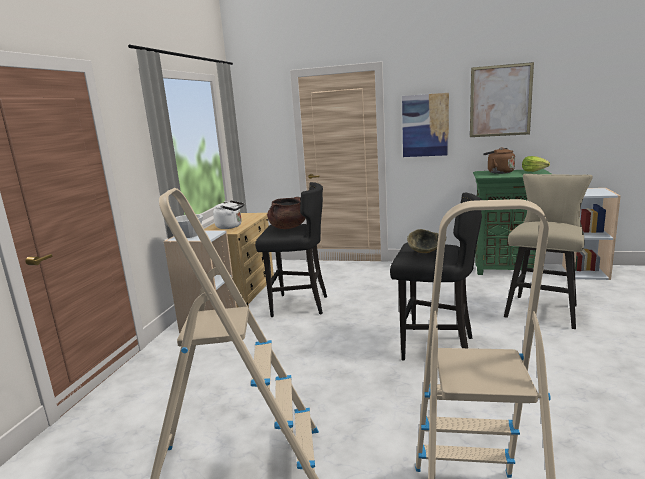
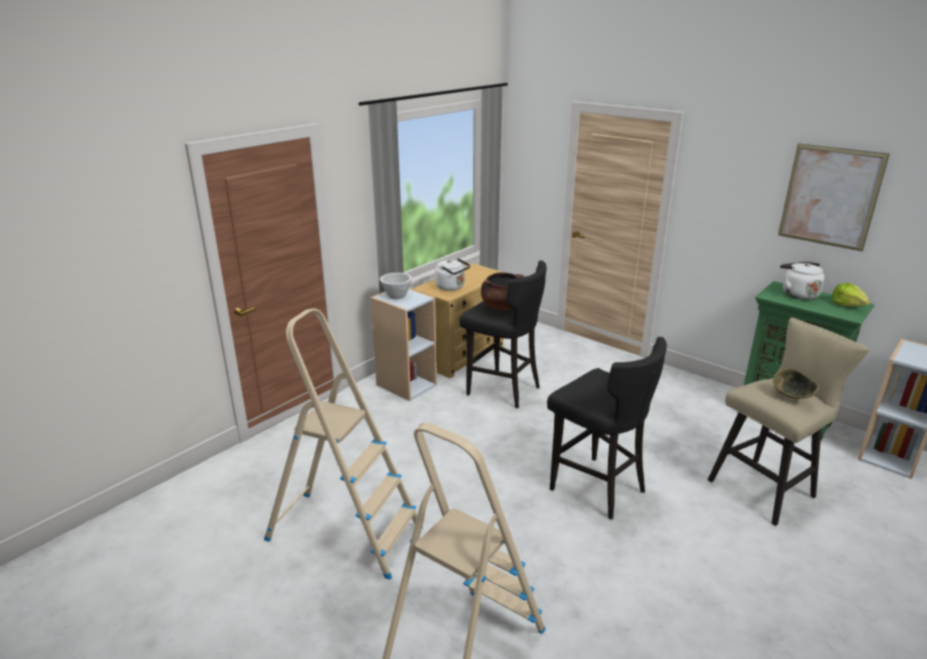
camera: 25 degrees right, 10 degrees up
(425, 125) = (722, 206): picture -> none
(426, 253) = (593, 393): bowl -> bowl (792, 397)
(498, 172) = (797, 294): brown kettle -> white kettle

